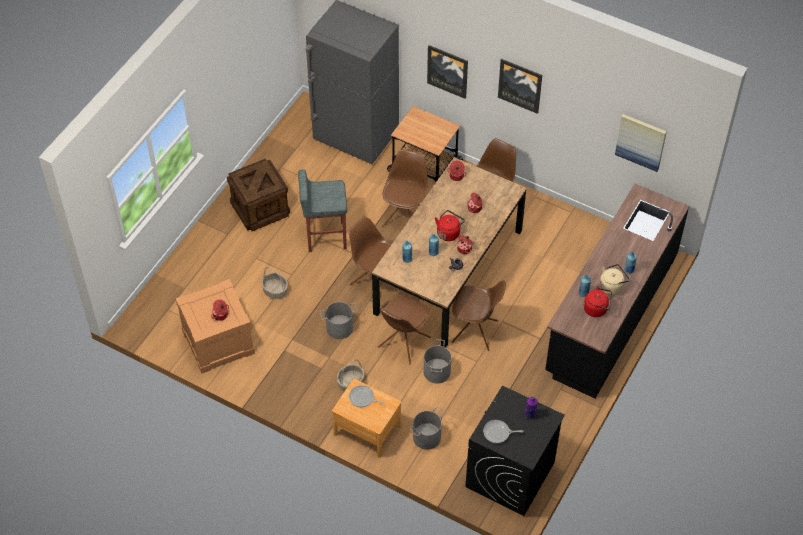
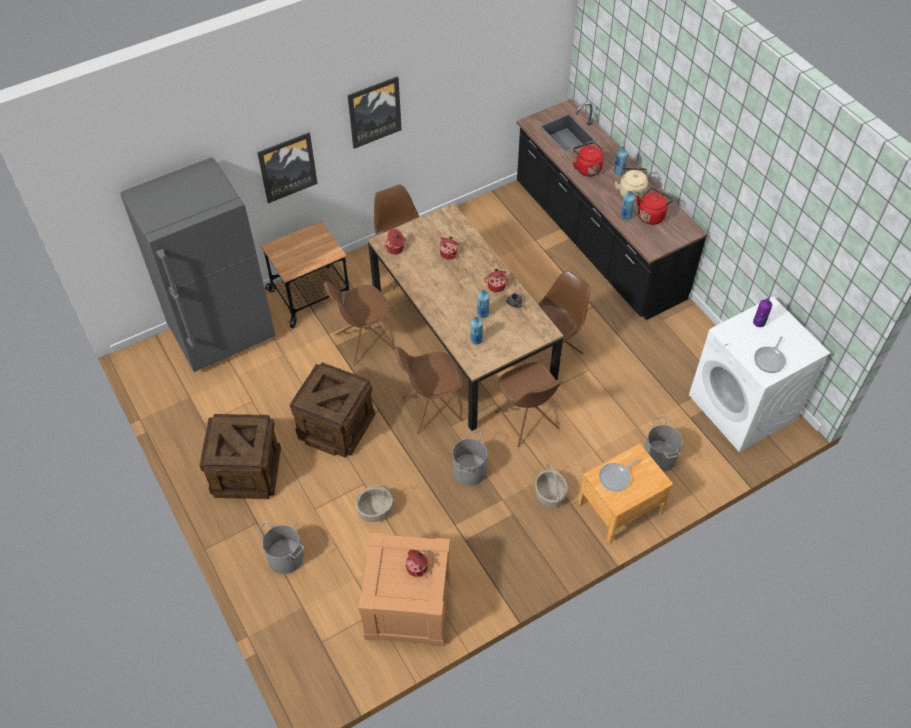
camera: 60 degrees left, 0 degrees up
(325, 236) = (335, 426): grey stool -> crate
(405, 216) = (363, 342): brown chair -> brown chair turned 75 degrees counterclockwise
(436, 371) = (581, 409): grey bucket -> grey bucket (285, 558)
(449, 232) = (466, 289): red kettle -> red kettle (587, 168)
(510, 475) = (743, 407): black washing machine -> white washing machine
(641, 142) = (510, 69): picture -> none

